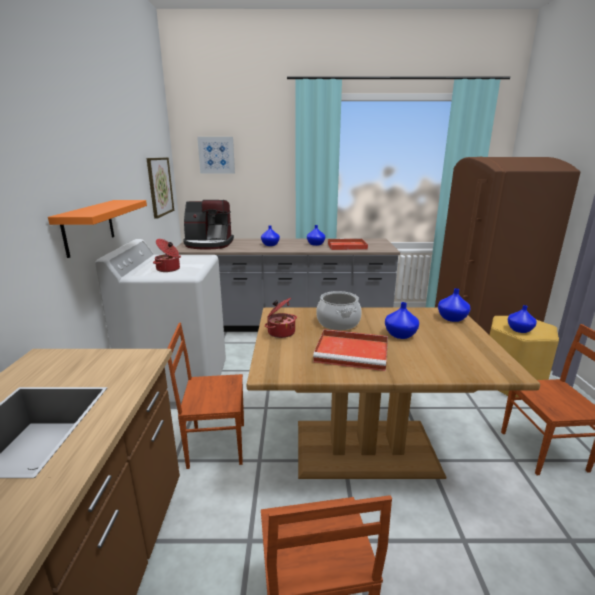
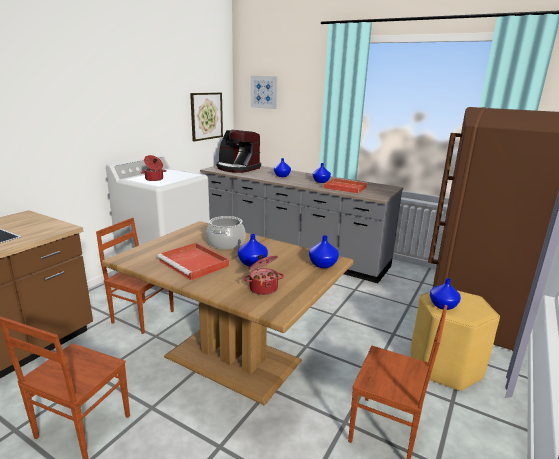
camera: 30 degrees right, 0 degrees up
(89, 227) = (105, 140): orange shelf -> none
(280, 332) = (176, 238): cooking pot -> cooking pot (263, 288)

